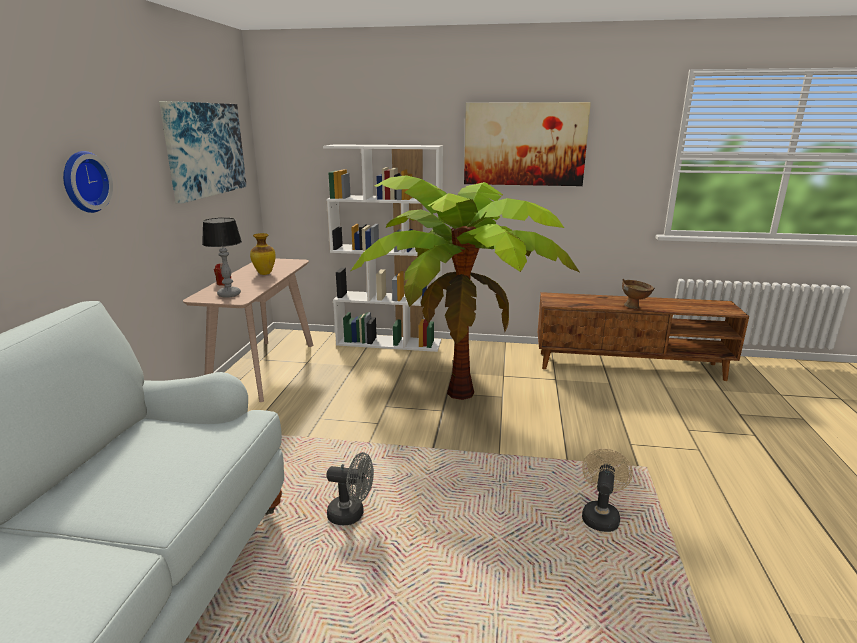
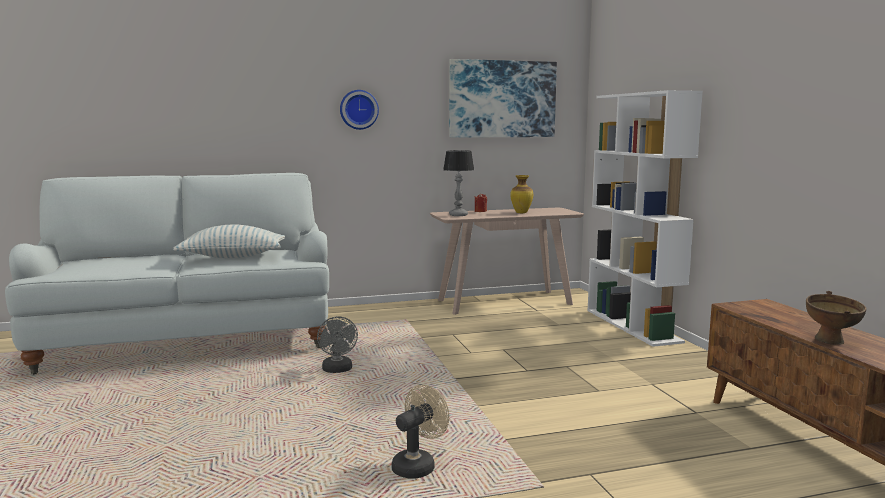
camera: 65 degrees right, 10 degrees down
(147, 471) = (233, 257): none -> pillow
(460, 392) = (575, 371): potted plant -> none
(524, 144) = (785, 84): picture -> none
(600, 515) = (418, 465): beige fan -> beige fan turned 45 degrees counterclockwise

